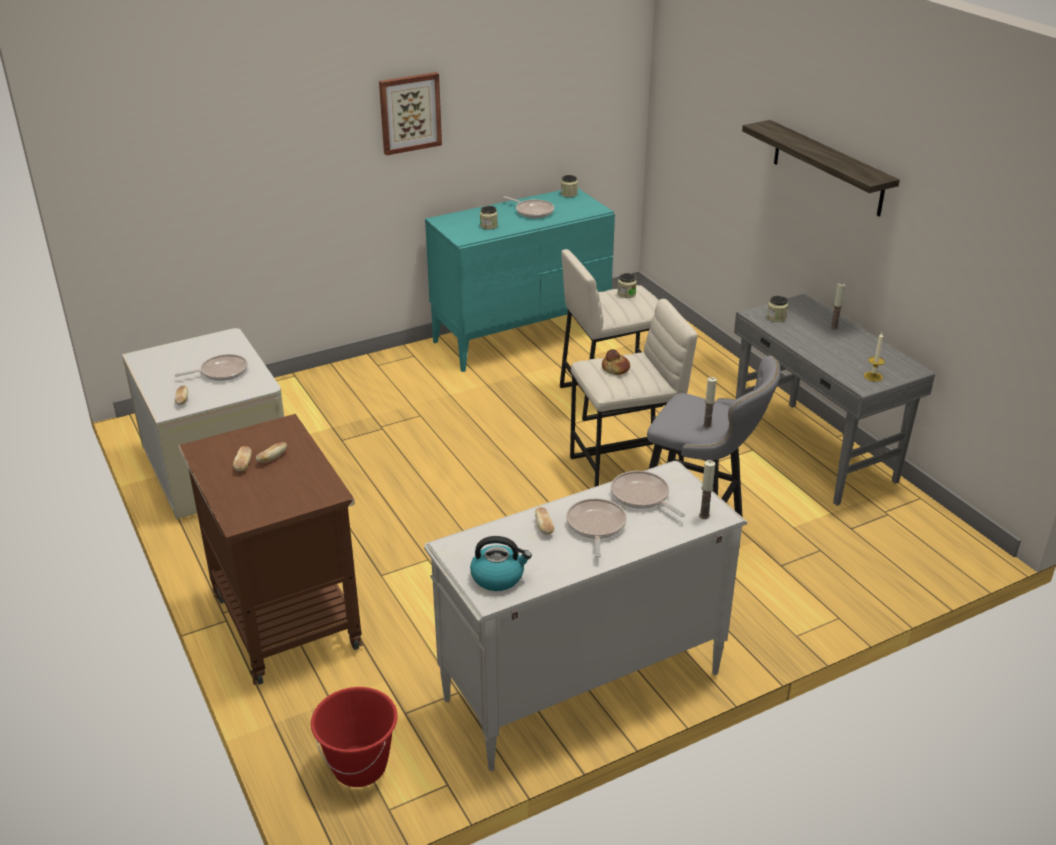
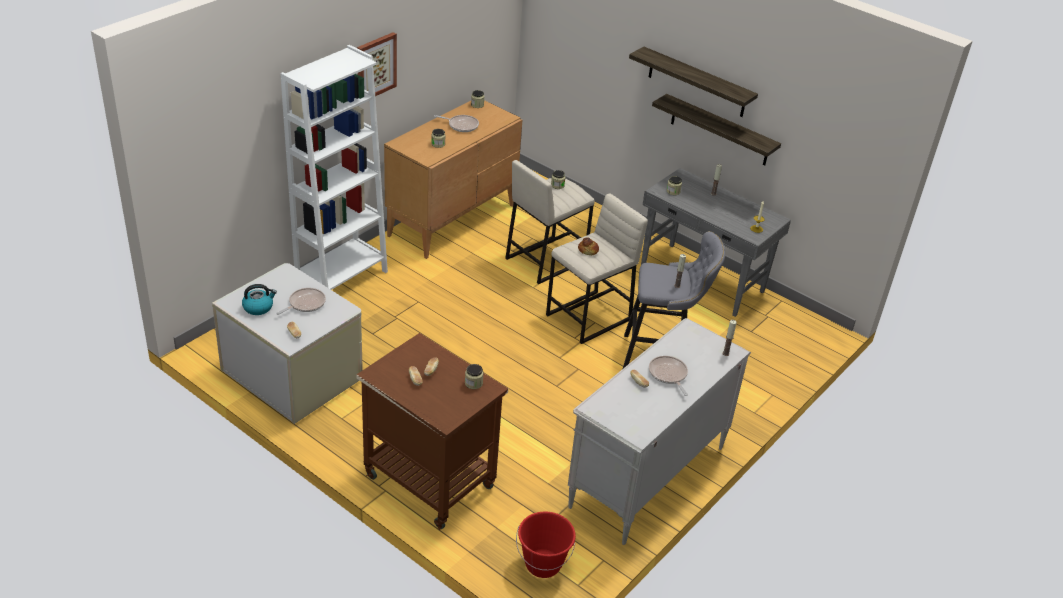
camera: 25 degrees left, 5 degrees up
(313, 483) = (473, 383): none -> jar
(349, 377) = (342, 279): none -> white bookcase
(498, 577) = (634, 422): kettle -> kettle (258, 307)
(521, 337) = (452, 220): turquoise cabinet -> brown cabinet
(642, 497) = (682, 348): frying pan -> none
(853, 238) = (719, 130): none -> shelf

